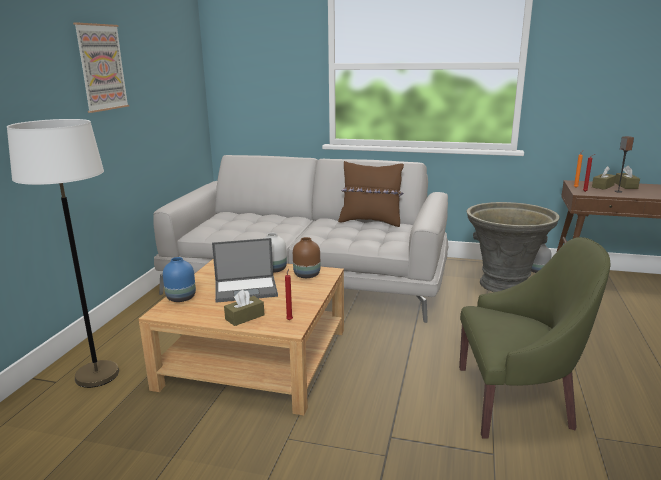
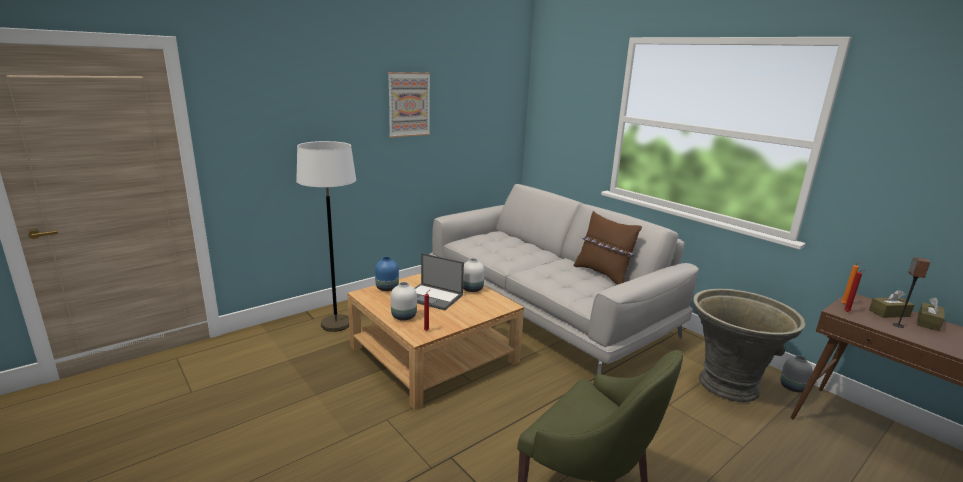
camera: 35 degrees right, 0 degrees up
(245, 317) = (403, 317): brown tissue box -> white vase
(306, 275) = (488, 301): brown vase -> none

